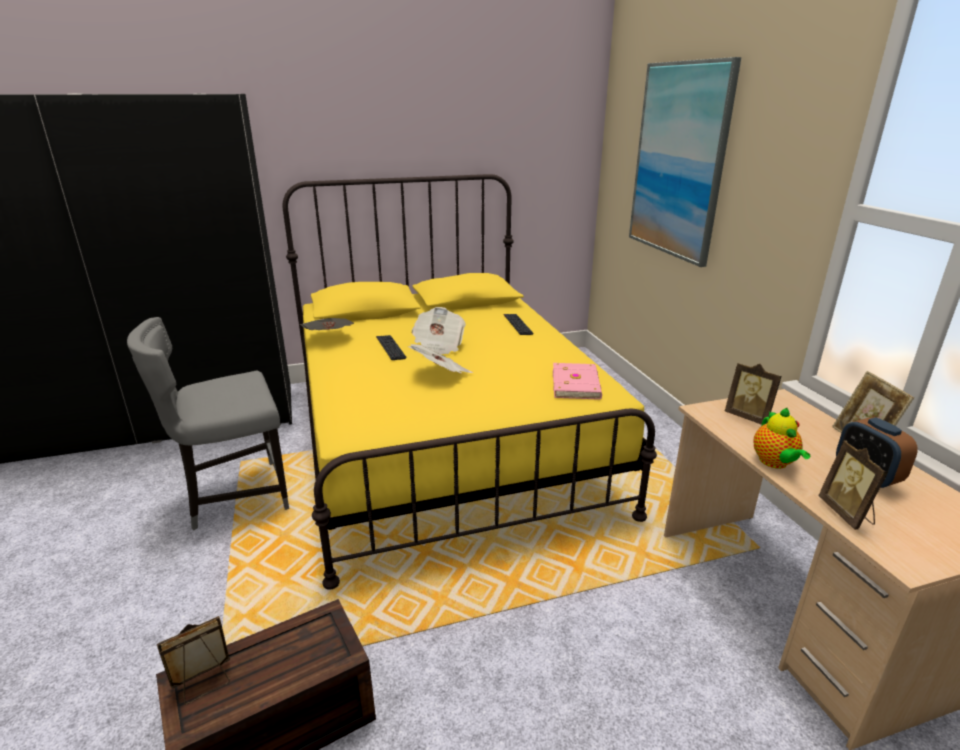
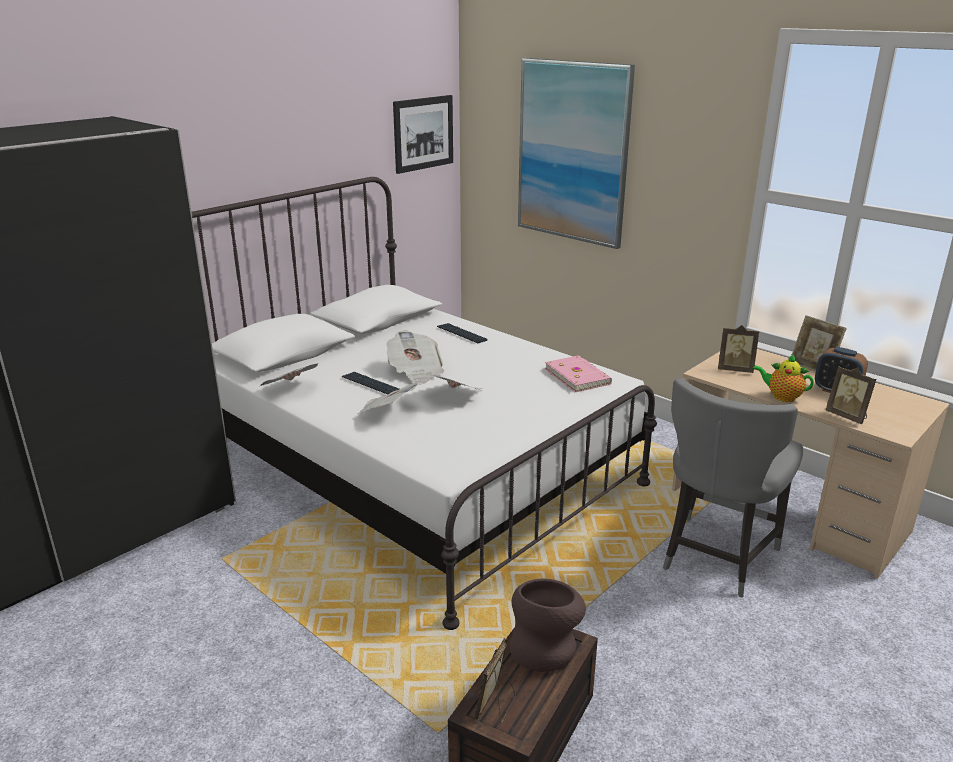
camera: 30 degrees left, 0 degrees up
(234, 497) = (259, 592): grey chair -> grey chair (715, 558)
(311, 644) = (544, 647): none -> brown vase
(371, 373) = (388, 413): none -> newspaper
(444, 439) = (417, 470): yellow bed -> white bed
(558, 141) = (423, 133): none -> picture
(774, 463) = (781, 397): teapot -> teapot turned 150 degrees clockwise

